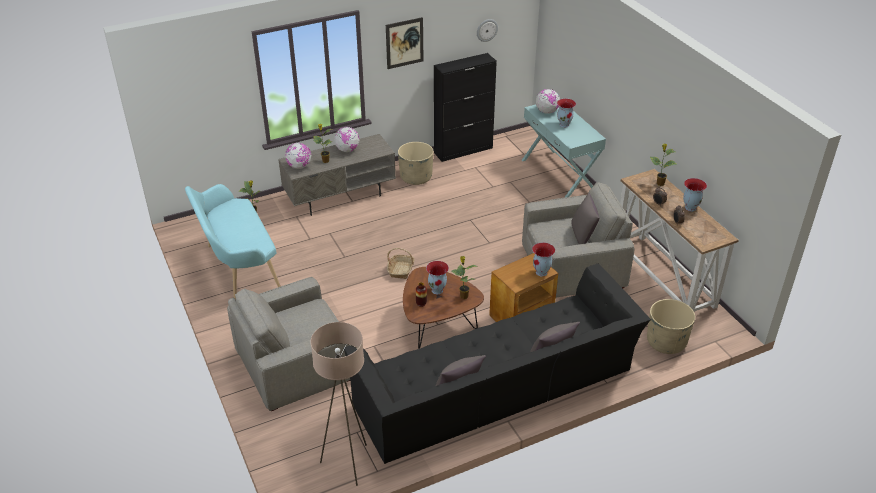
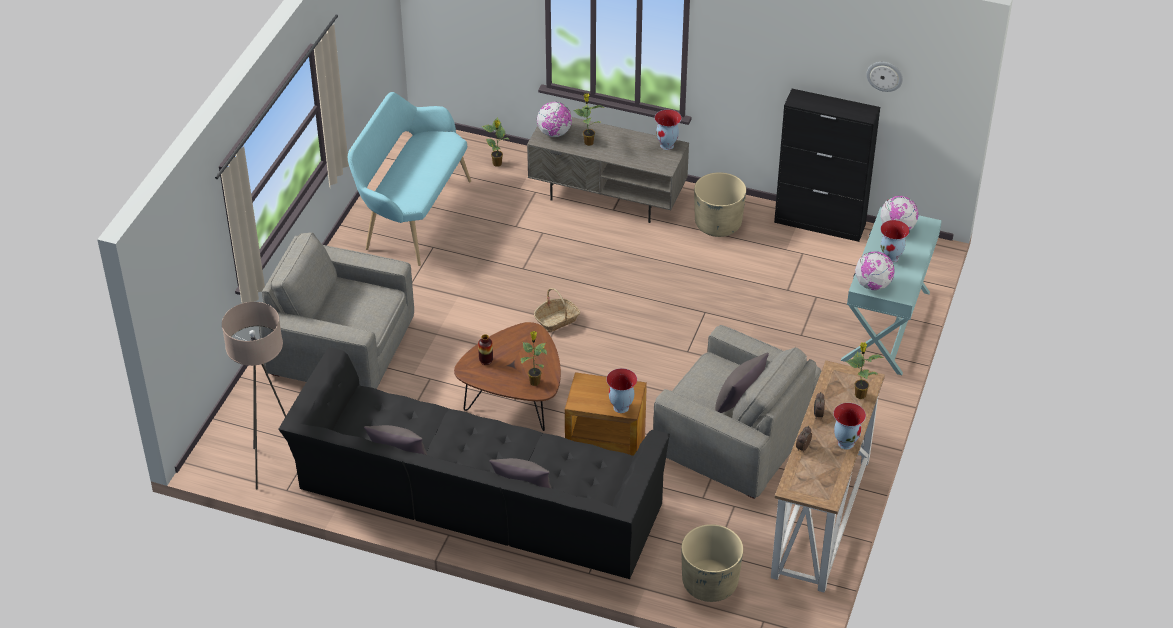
camera: 45 degrees right, 5 degrees up
(347, 150) = (628, 142): globe -> globe (873, 285)
(404, 43) = (752, 42): picture -> none
(437, 290) = (519, 358): vase -> vase (667, 145)

